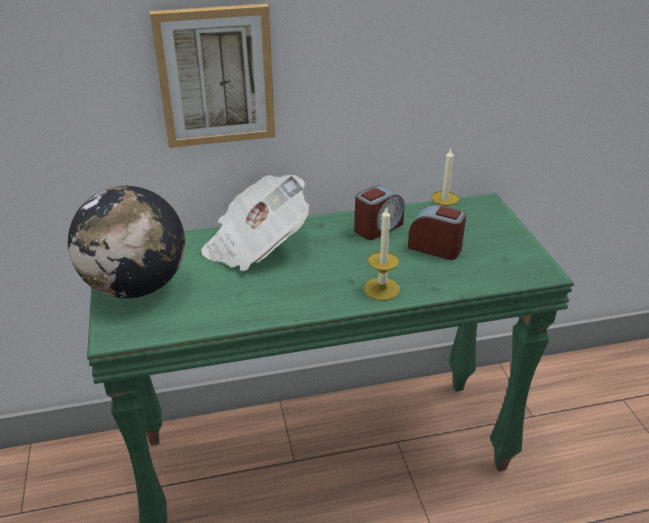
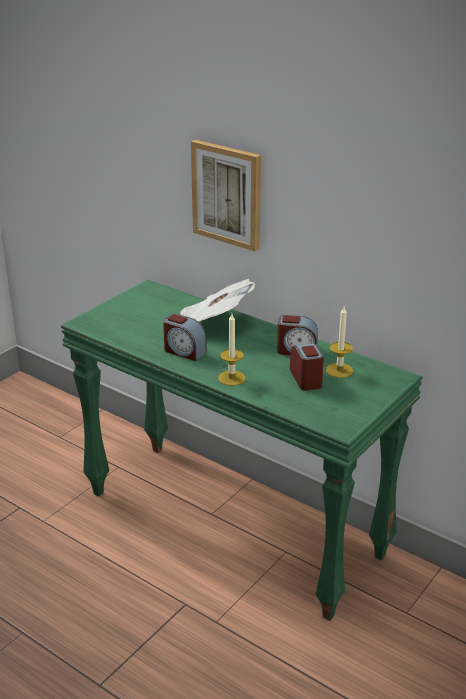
camera: 50 degrees right, 5 degrees down
(136, 286) = (126, 309): globe -> none
(287, 292) = (184, 351): none -> alarm clock

